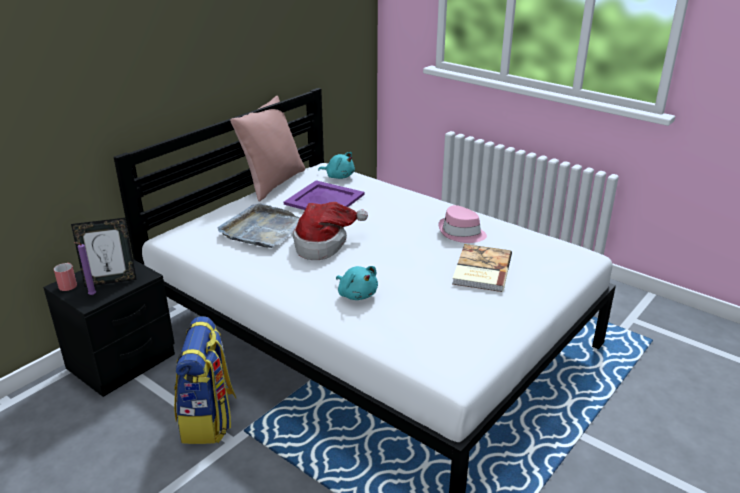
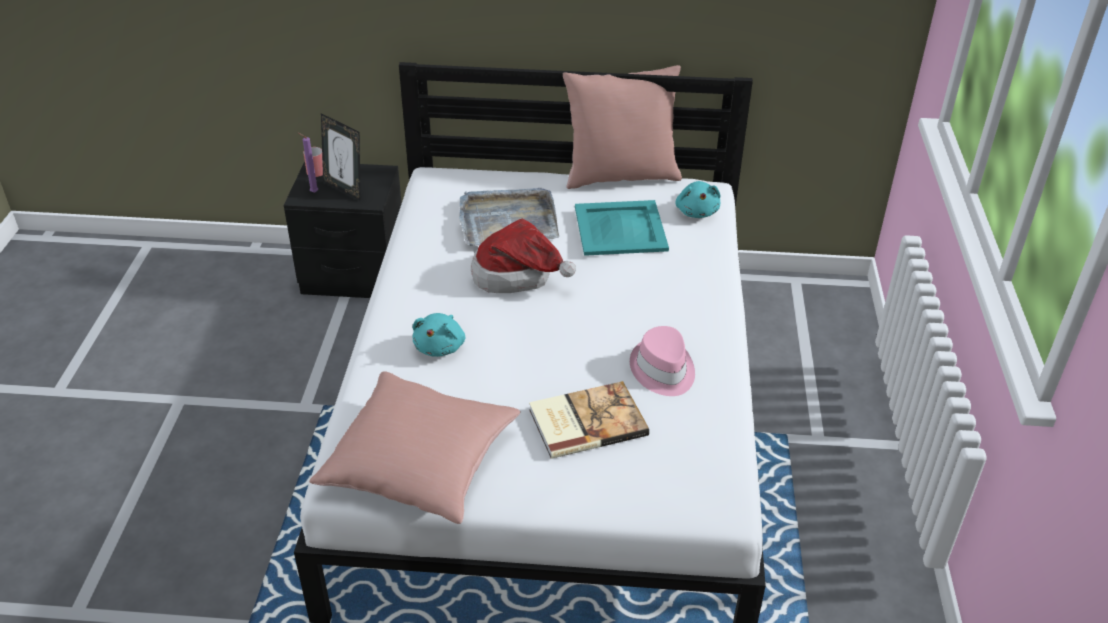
camera: 55 degrees right, 10 degrees up
(209, 419) = (322, 375): backpack -> none
(324, 199) = (619, 229): purple tray -> turquoise tray
(464, 339) = (420, 463): none -> pink pillow

